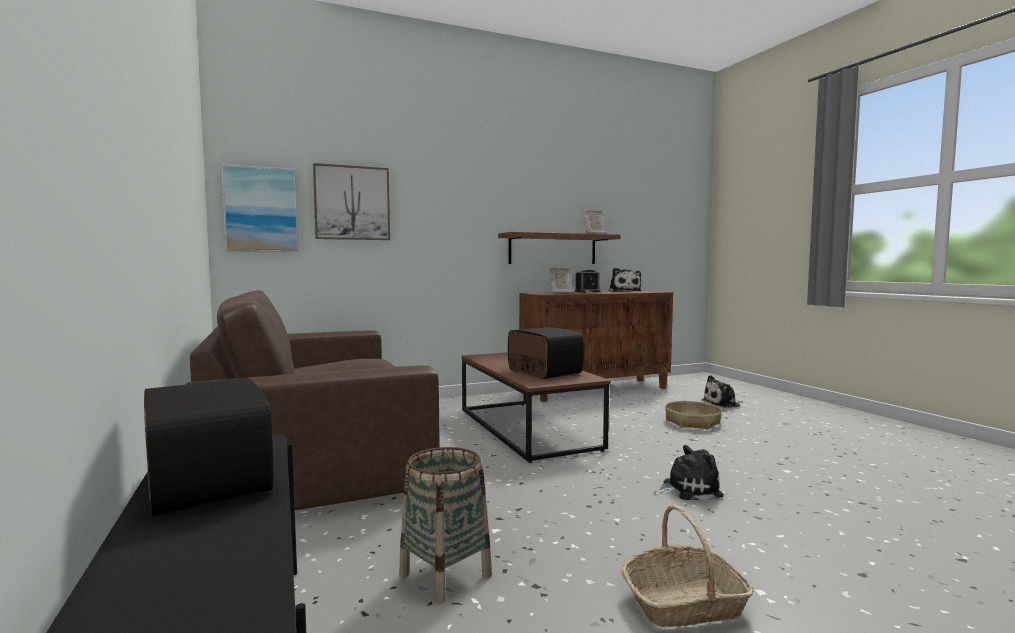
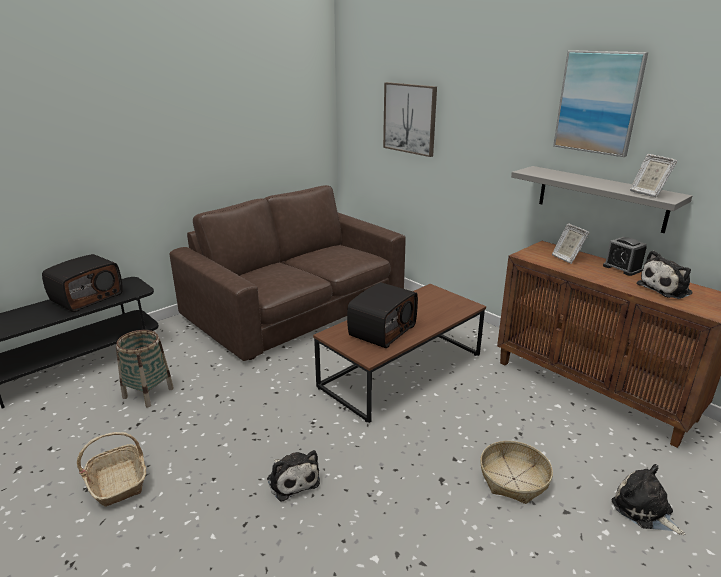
camera: 70 degrees right, 20 degrees up
(261, 209) = (359, 119): picture -> picture (598, 102)
(552, 249) = (601, 198): brown shelf -> grey shelf

